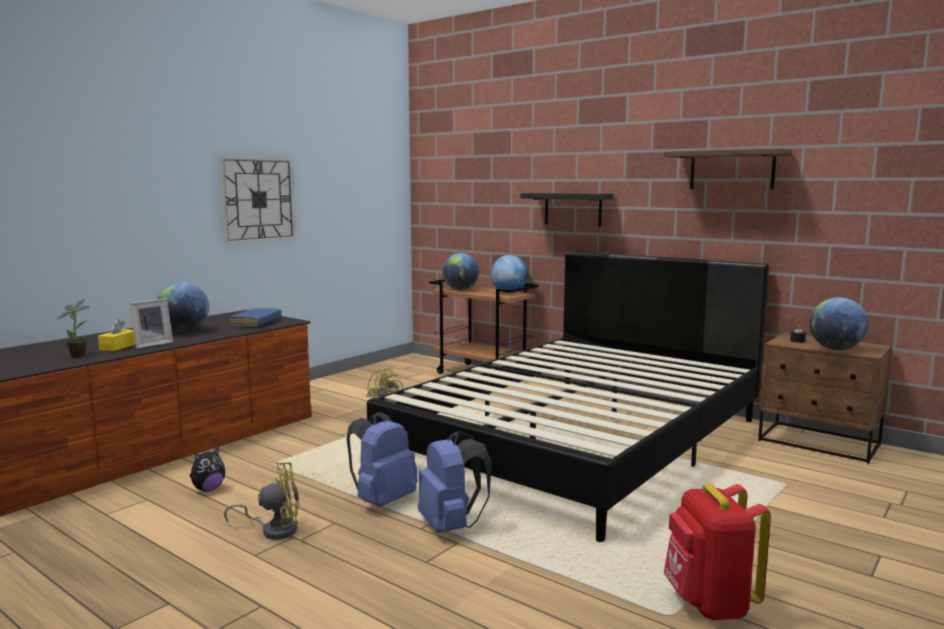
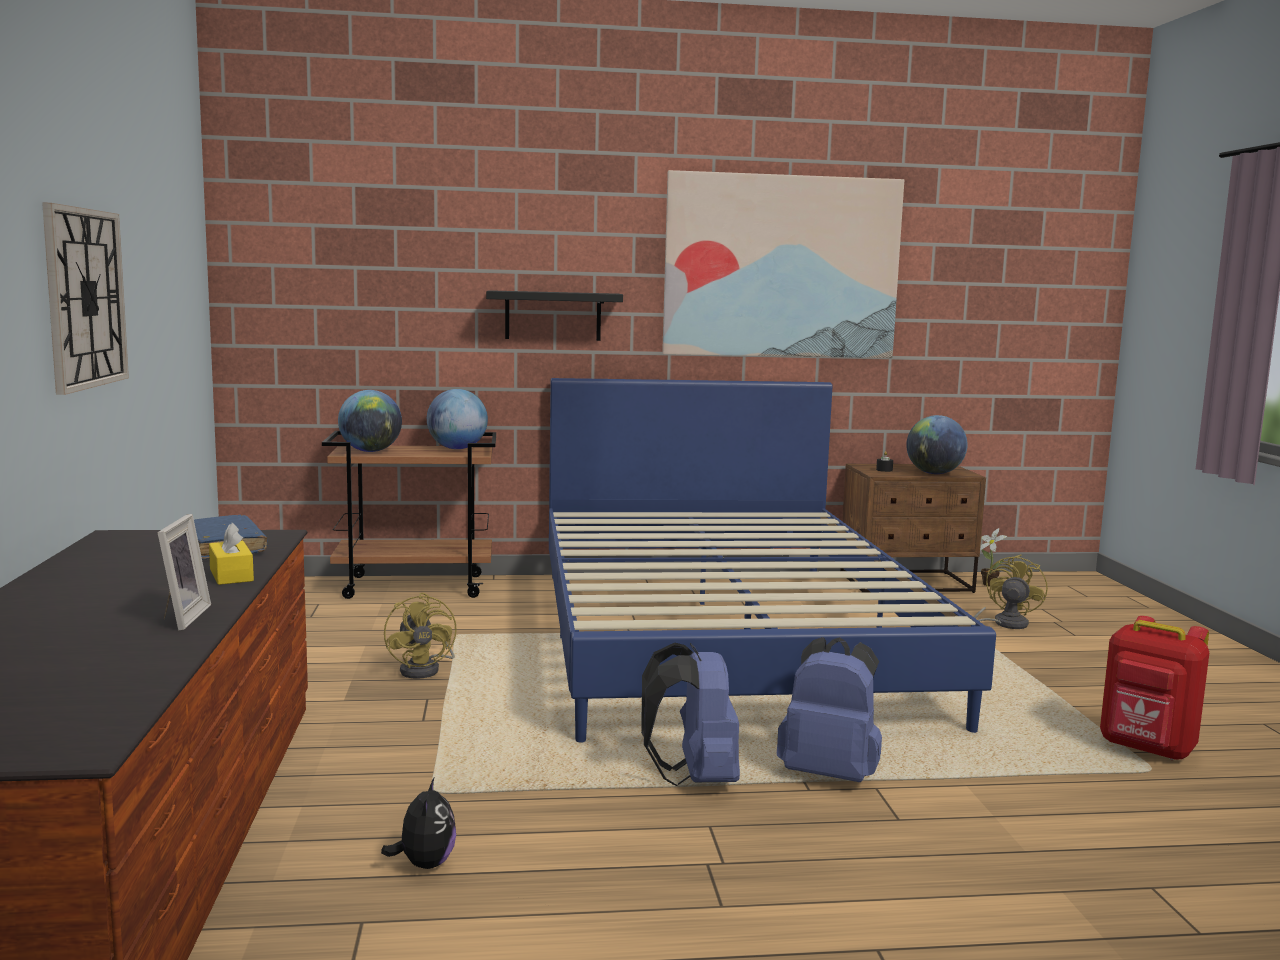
camera: 45 degrees left, 0 degrees up
(80, 355) = (107, 667): potted plant -> potted plant (988, 584)
(118, 347) = (127, 636): yellow tissue box -> yellow tissue box (231, 575)
(184, 331) = (141, 585): globe -> none
(274, 529) = (663, 867): yellow fan -> yellow fan (1004, 624)
(581, 441) = (724, 639): black bed -> blue bed
(731, 170) = (781, 266): shelf -> picture

